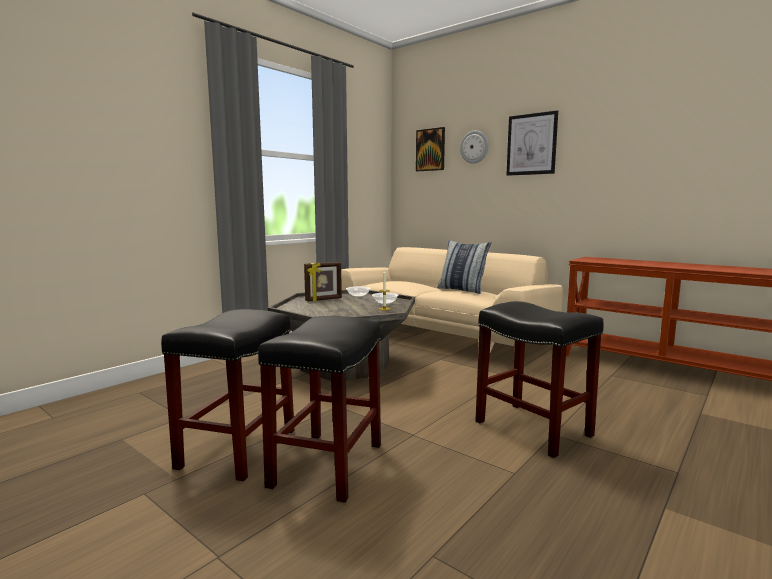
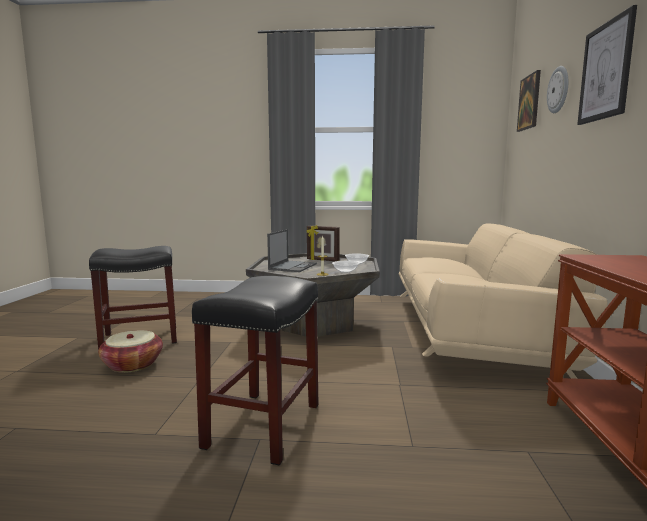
camera: 55 degrees right, 0 degrees up
(327, 464) = (132, 364): black stool -> basket
(331, 309) = (293, 266): none -> laptop
(462, 290) = (456, 276): pillow -> none

